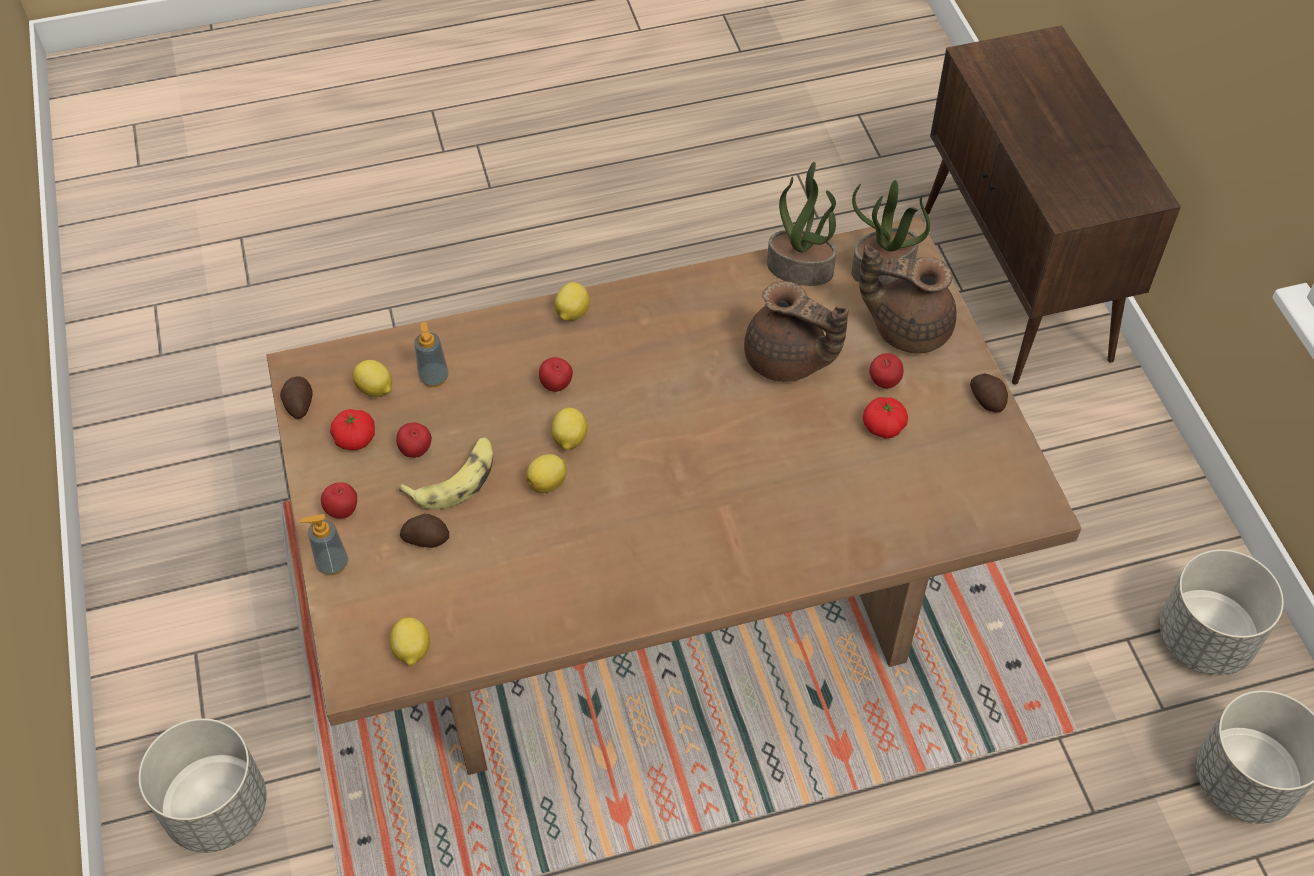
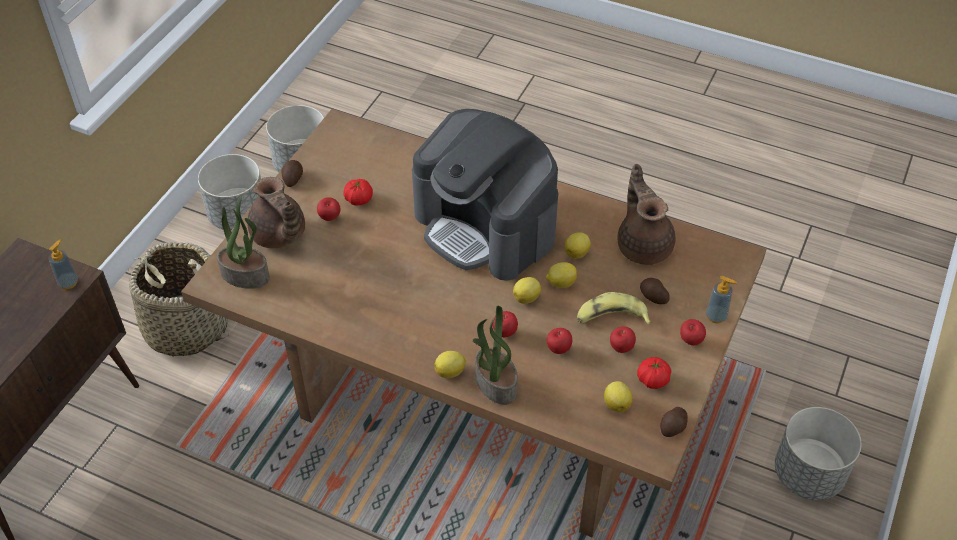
camera: 140 degrees left, 5 degrees down
(412, 651) = (702, 249): lemon -> lemon (577, 253)
(434, 378) = (573, 387): soap dispenser -> soap dispenser (68, 282)
(483, 406) = (558, 349): none -> apple
(702, 495) = (486, 227): none -> coffee machine
(787, 361) = (363, 261): brown teapot -> brown teapot (643, 245)
(801, 268) = (288, 306): potted plant -> potted plant (494, 383)
(1057, 469) = (186, 327): none -> basket

